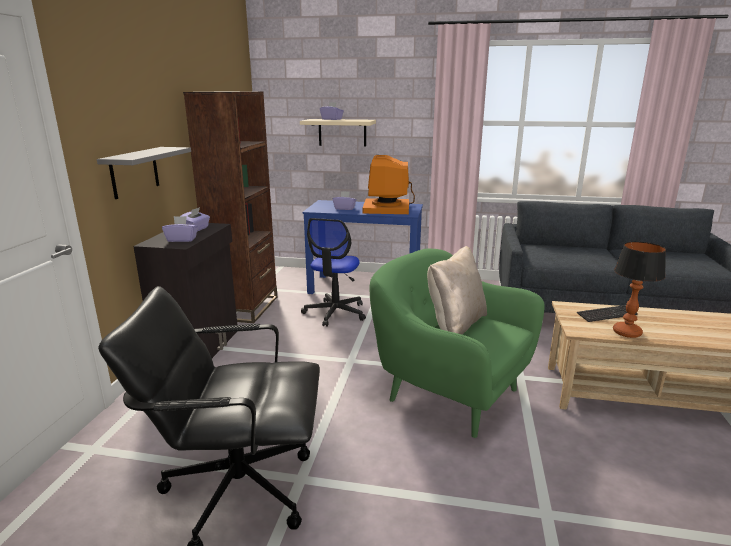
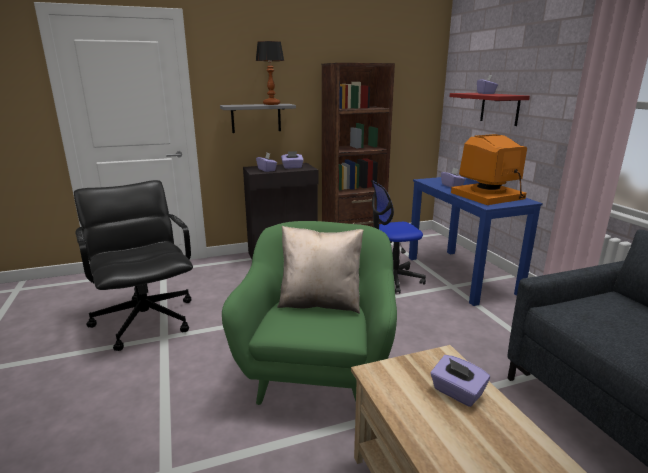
camera: 60 degrees right, 0 degrees up
(342, 132) = (499, 108): beige shelf -> red shelf
(606, 315) = (457, 392): keyboard -> purple tissue box
(627, 332) = (413, 416): table lamp -> table lamp (272, 104)

